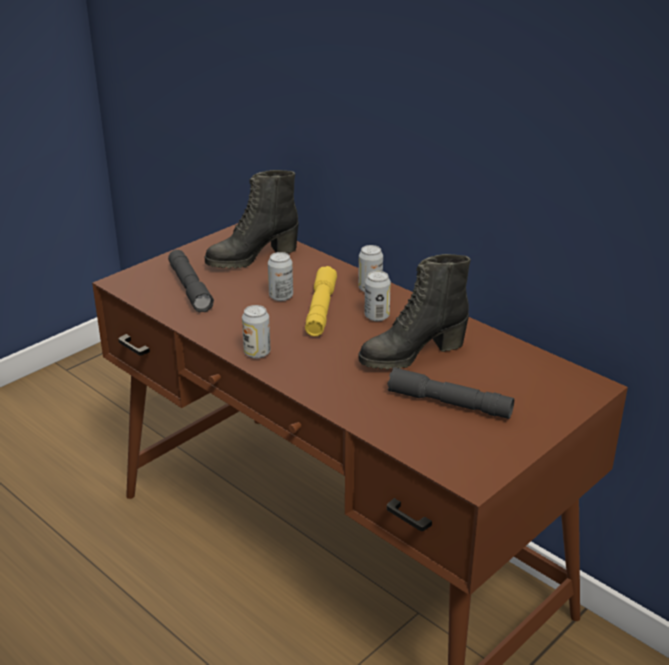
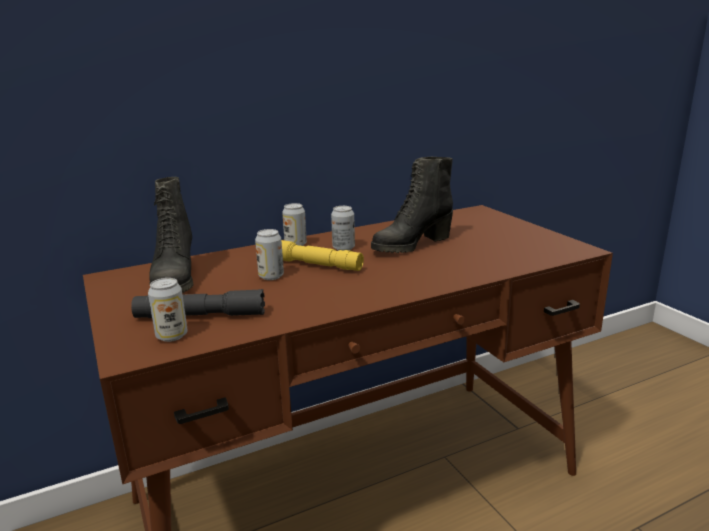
camera: 70 degrees left, 10 degrees down
(257, 353) = (369, 296): can -> can (172, 336)
(411, 354) = (411, 245): black boot -> black boot turned 60 degrees clockwise
(449, 403) = (485, 243): grey flashlight -> none

